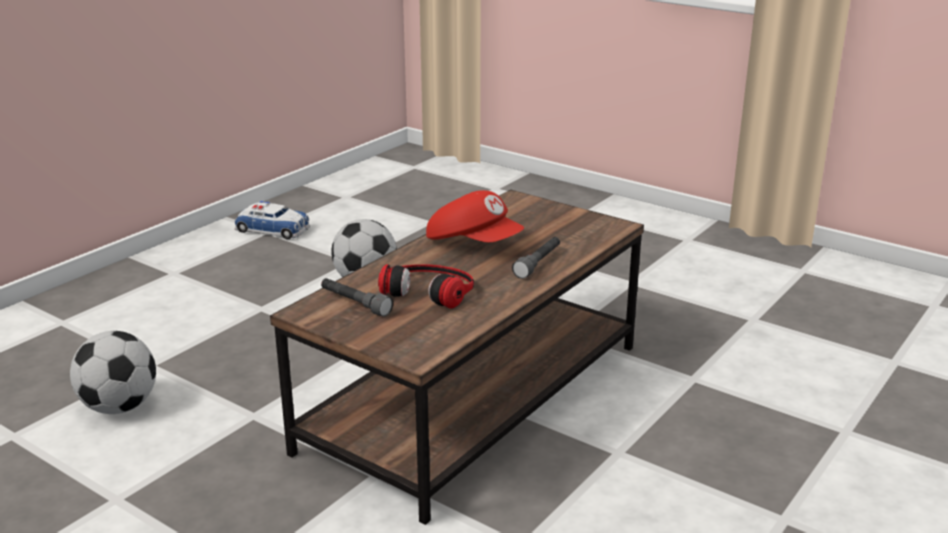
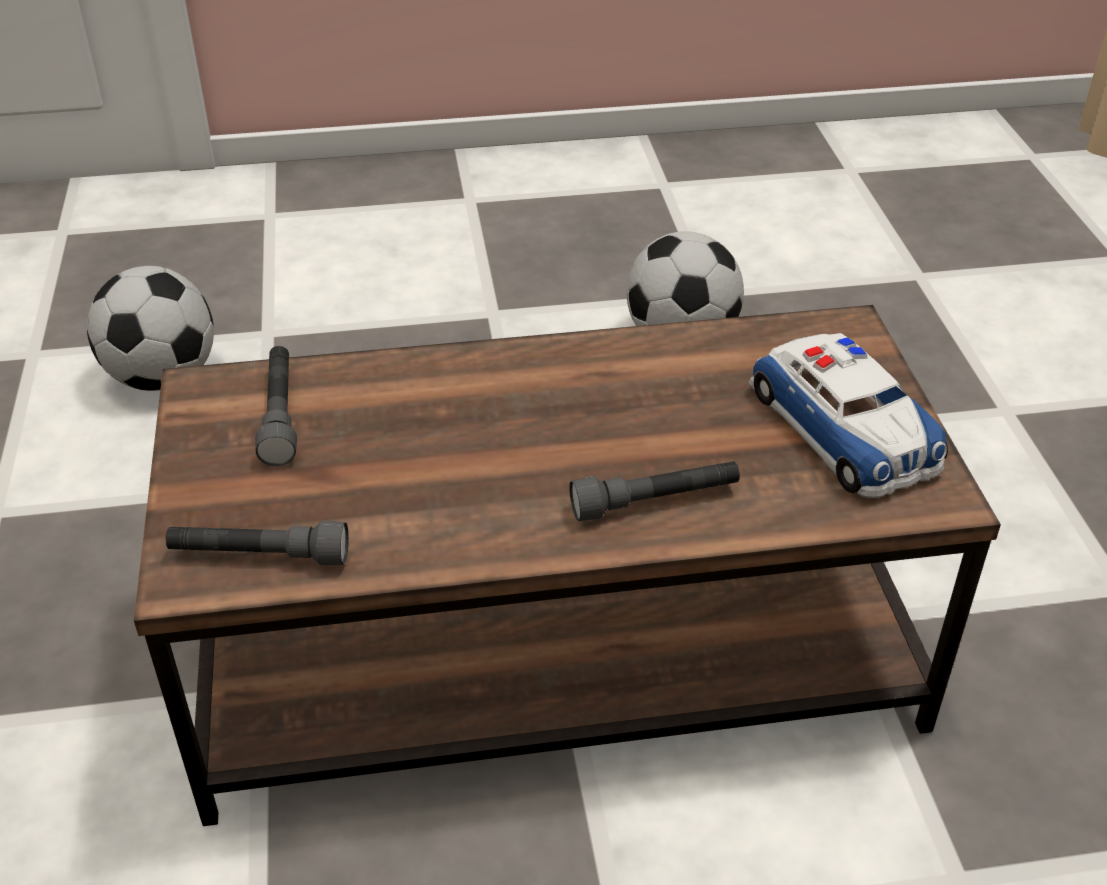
camera: 45 degrees right, 15 degrees up
(273, 229) = (677, 183): toy car -> toy car (844, 429)
(430, 289) = (414, 452): headphones -> none
(432, 339) = (259, 556): none -> grey flashlight
(474, 243) = (626, 393): red cap -> none

